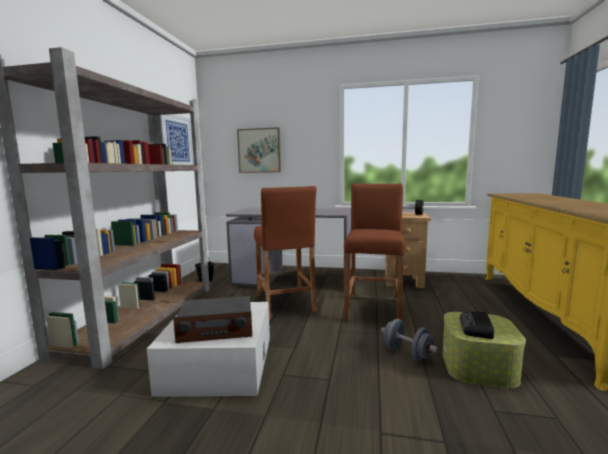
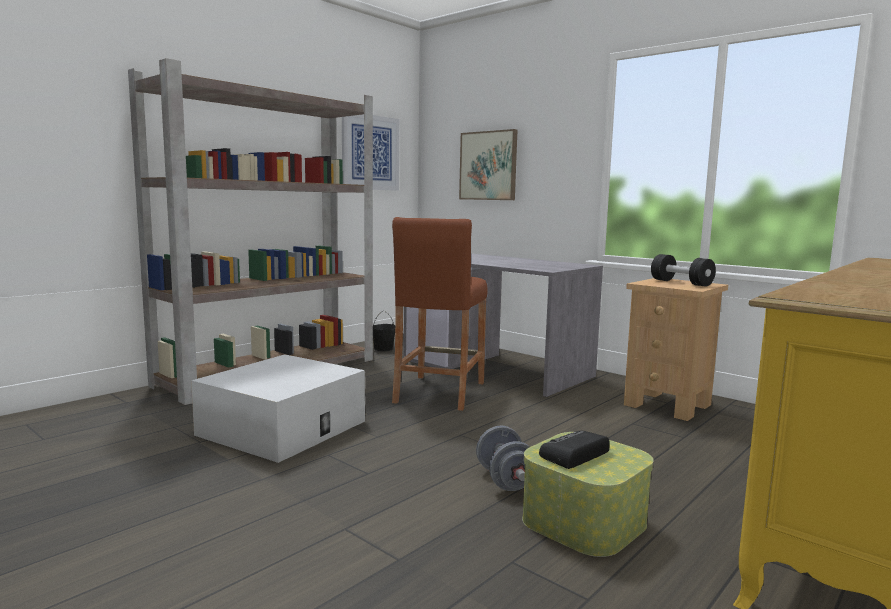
camera: 30 degrees right, 0 degrees up
(216, 329) = (270, 380): radio -> none
(373, 309) = (548, 426): brown stool -> none

